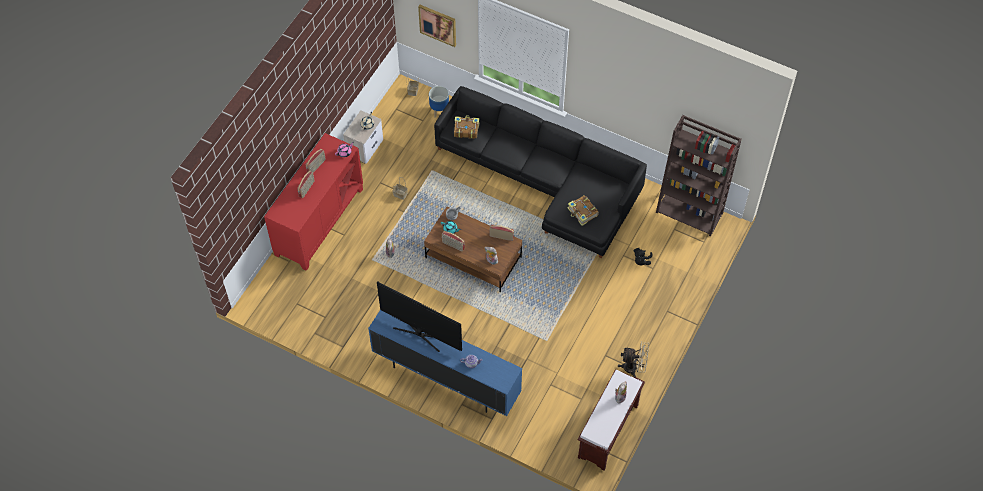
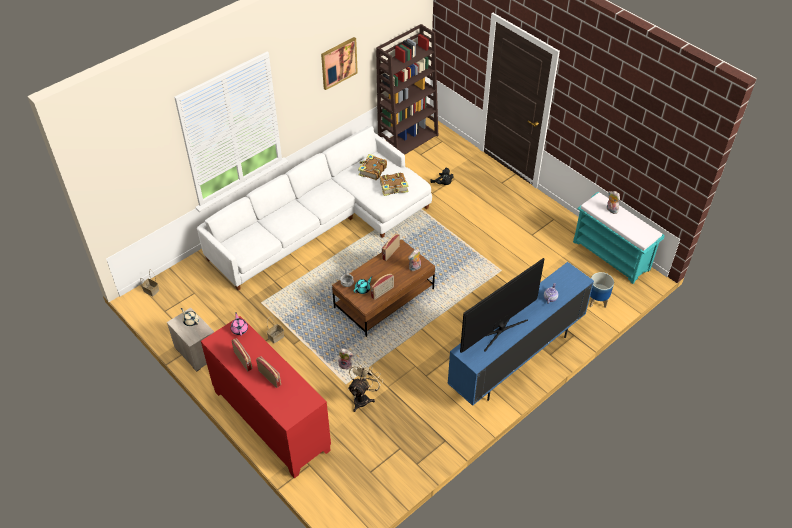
camera: 70 degrees left, 10 degrees down
(438, 24) = (144, 185): picture -> picture (338, 63)
(439, 110) = (190, 276): planter -> planter (597, 301)
(466, 130) = (249, 243): book -> book (372, 171)
(545, 181) = (323, 221): black sofa -> white sofa
(608, 432) = (612, 256): brown bench -> turquoise bench
(634, 368) = (551, 220): beige fan -> beige fan (363, 398)

